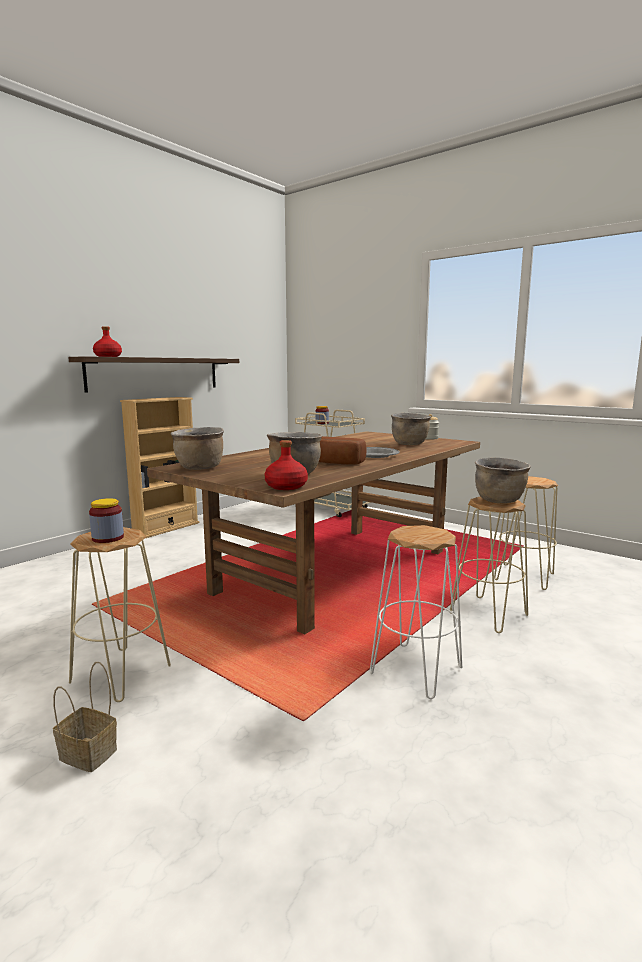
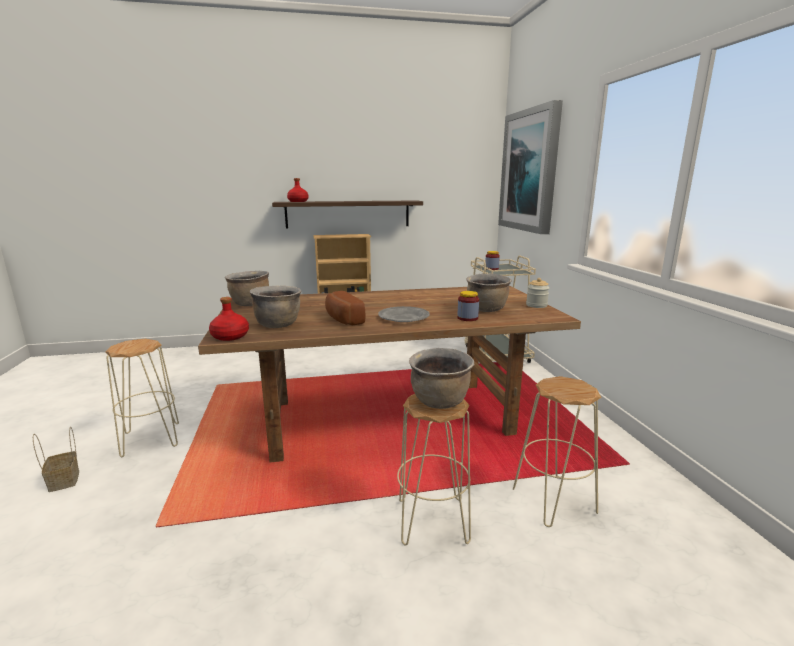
camera: 40 degrees right, 5 degrees up
(108, 538) = (128, 347): jar -> jar (467, 318)
(335, 330) = (530, 171): none -> picture
(415, 670) = (277, 536): white stool -> none

